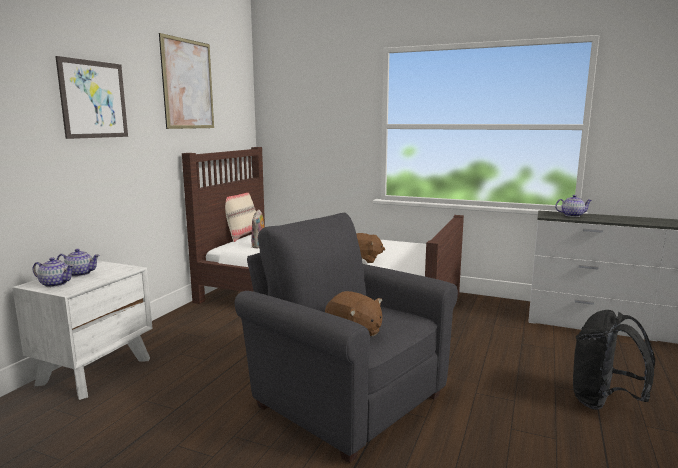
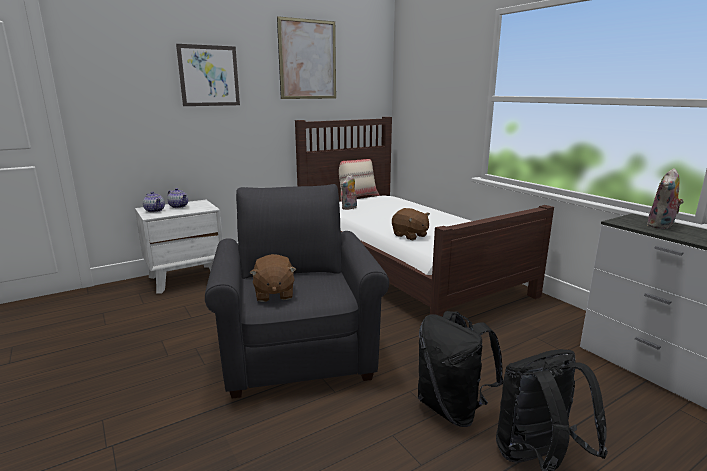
camera: 35 degrees right, 5 degrees up
(518, 392) = (452, 408): none -> black backpack
(572, 215) = (661, 226): teapot -> plush toy

